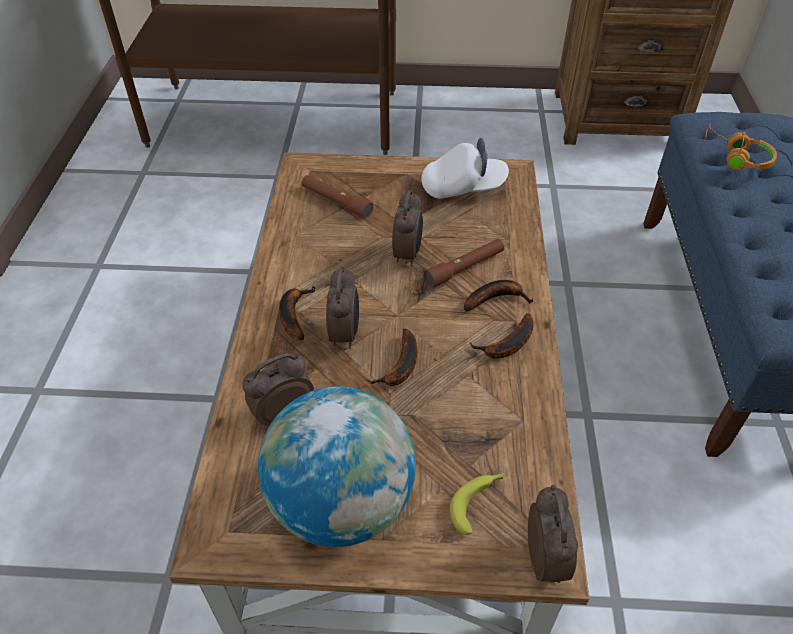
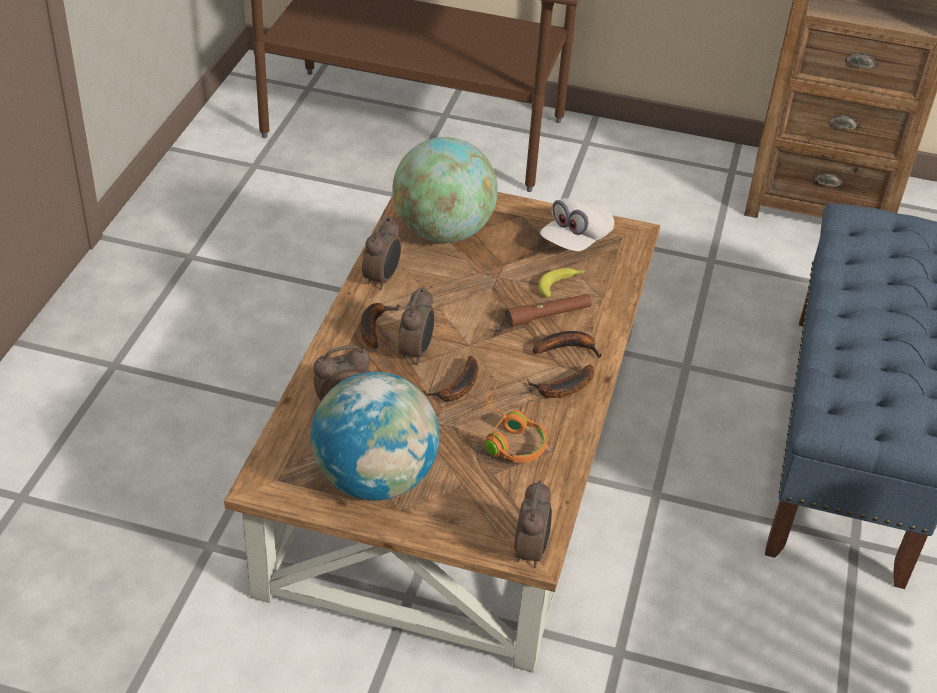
camera: 10 degrees right, 5 degrees down
(336, 202) = (443, 231): brown flashlight -> globe
(408, 254) = (497, 293): alarm clock -> alarm clock (382, 279)
(463, 188) = (575, 240): white cap -> white cap turned 120 degrees clockwise
(478, 502) = (490, 501): banana -> banana (561, 285)
(736, 157) = (864, 258): orange headphones -> orange headphones (508, 440)

